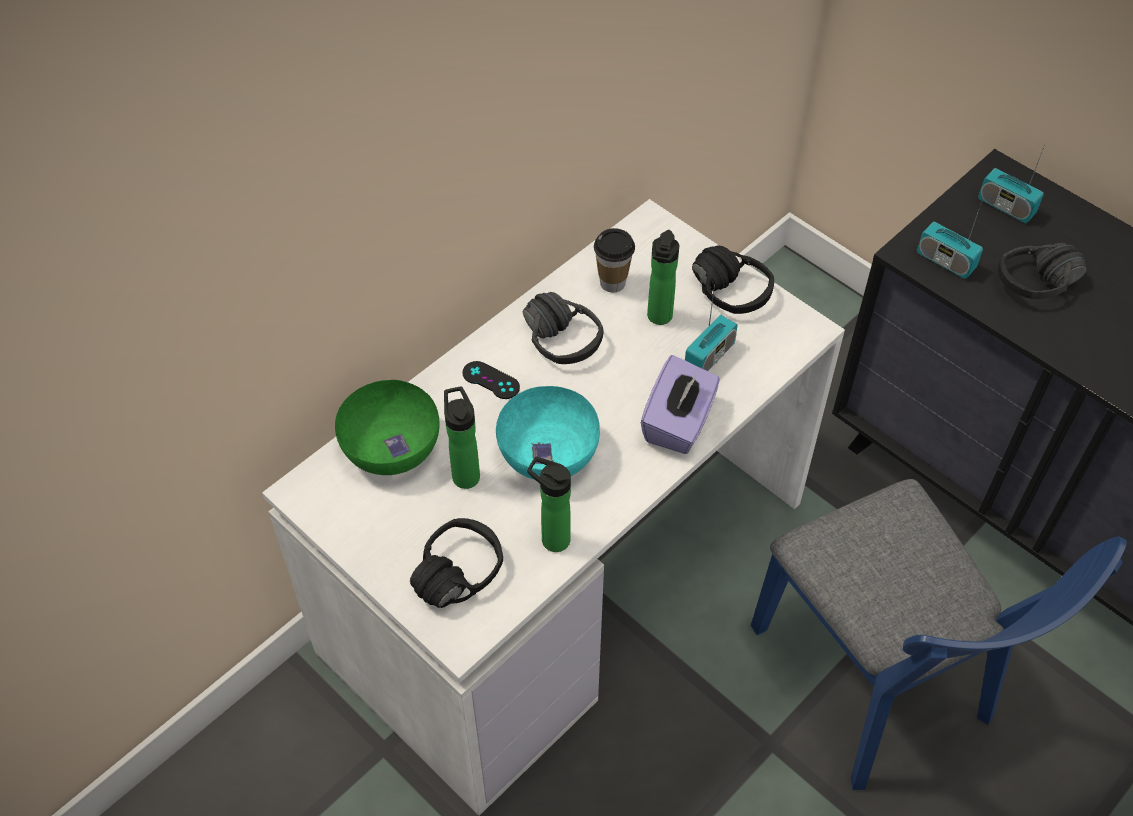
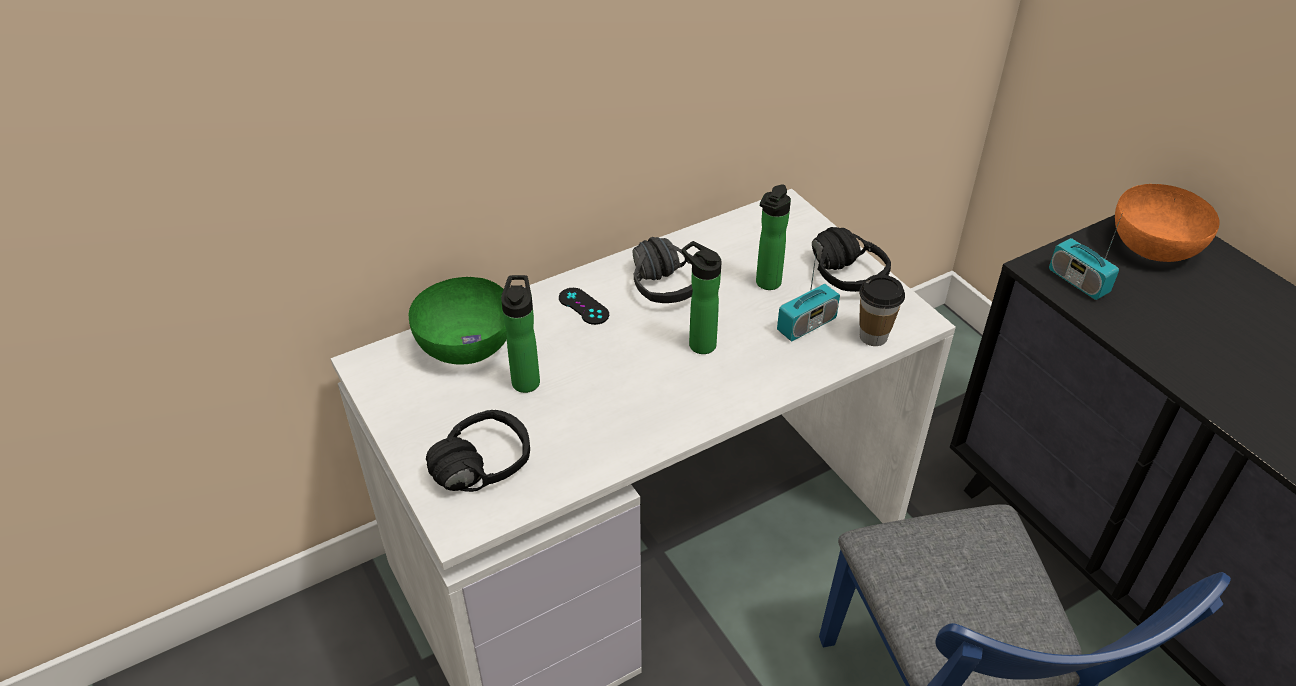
camera: 15 degrees right, 10 degrees down
(549, 454) = (614, 379): turquoise bowl -> none
(551, 538) = (588, 453): bottle -> bottle (699, 343)
(612, 282) = (732, 248): cup -> cup (873, 336)
(678, 423) = (755, 376): purple tissue box -> none
(1006, 207) = (1155, 246): radio -> orange bowl
(1044, 292) = (1182, 326): black headphones -> none

